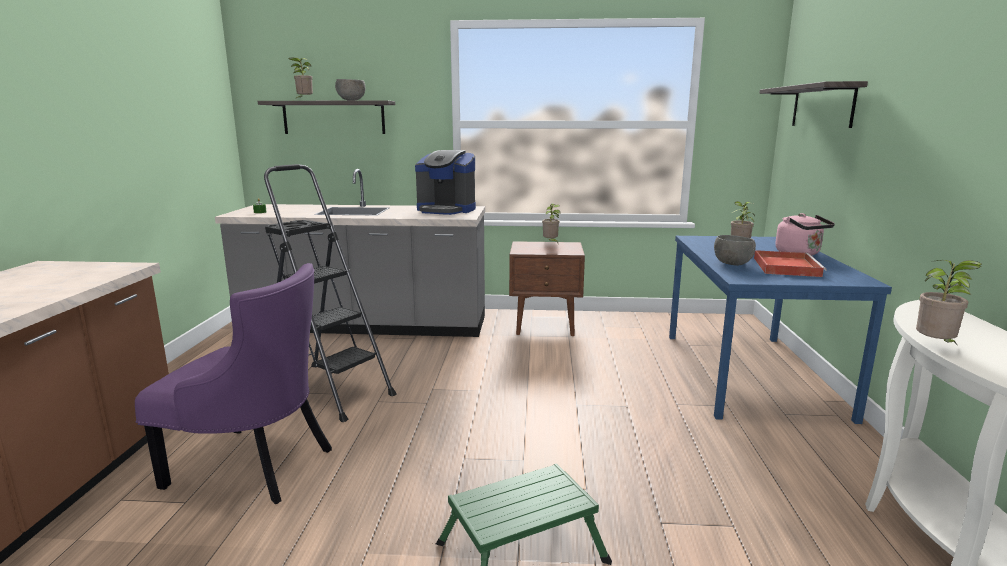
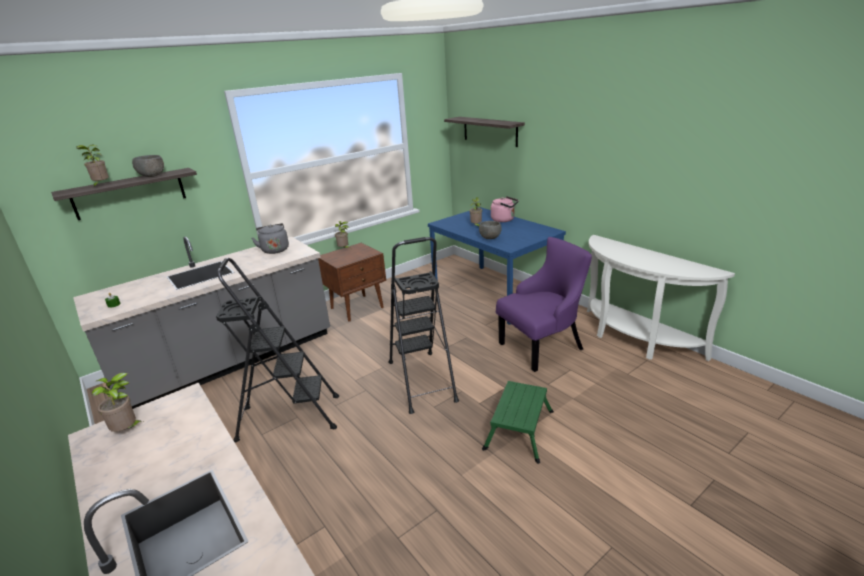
camera: 40 degrees left, 10 degrees up
(250, 466) = (326, 485): purple chair -> purple chair (541, 348)
(446, 210) = (275, 249): coffee machine -> grey kettle
(495, 424) = (421, 381): none -> step ladder
(785, 266) = (512, 231): red tray -> none
(936, 346) = (627, 262): potted plant -> potted plant (128, 430)

